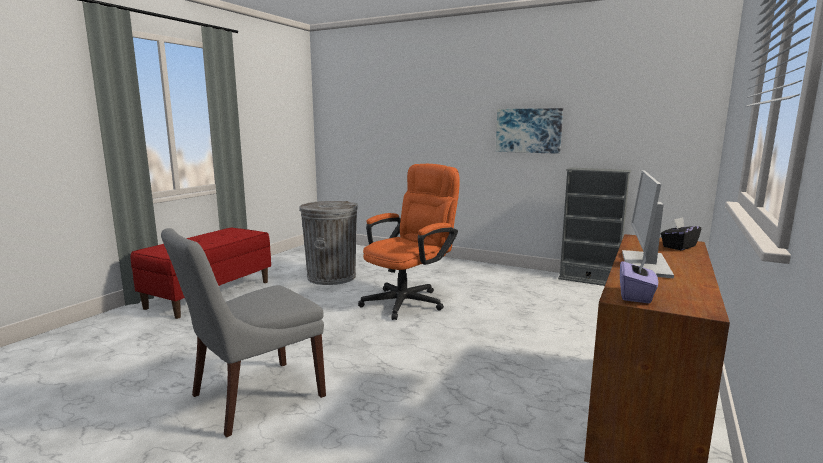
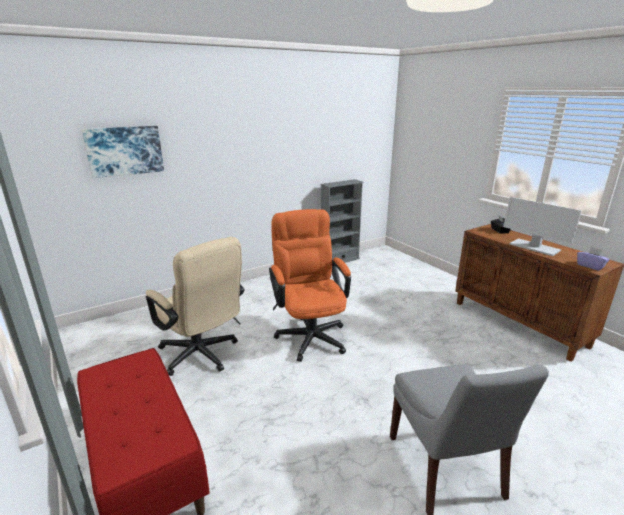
camera: 60 degrees left, 10 degrees up
(331, 277) = (202, 356): grey trash can -> beige office chair
(528, 130) = (289, 158): picture -> picture (124, 151)

